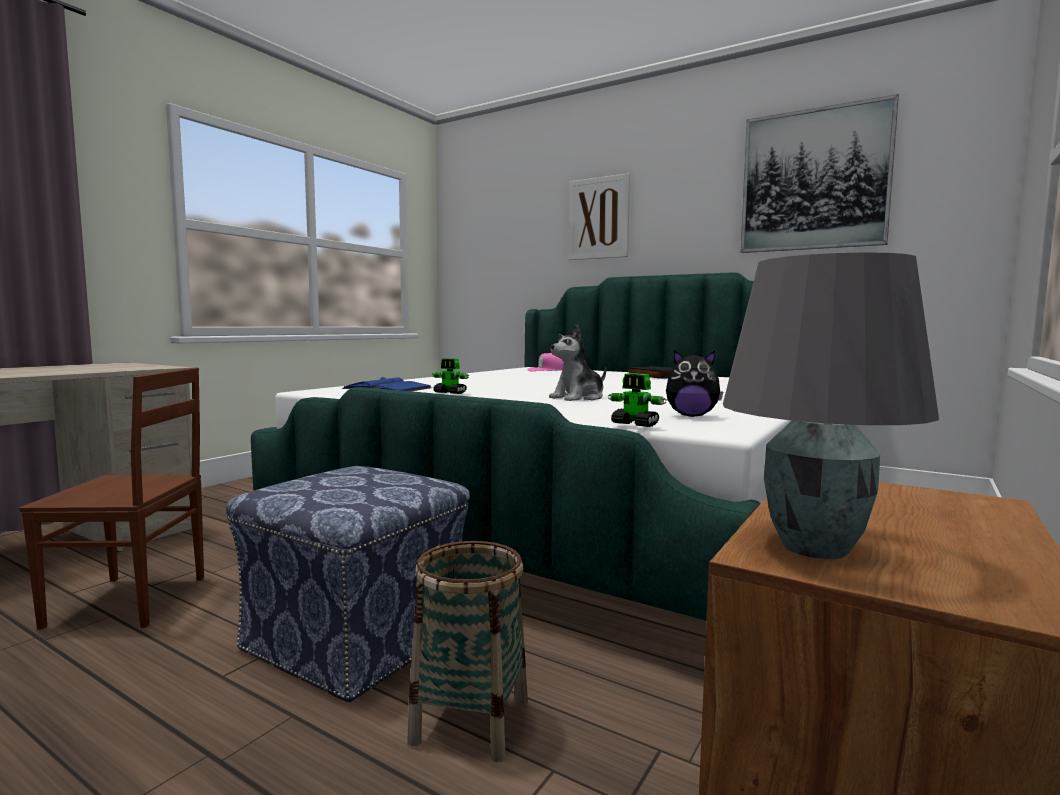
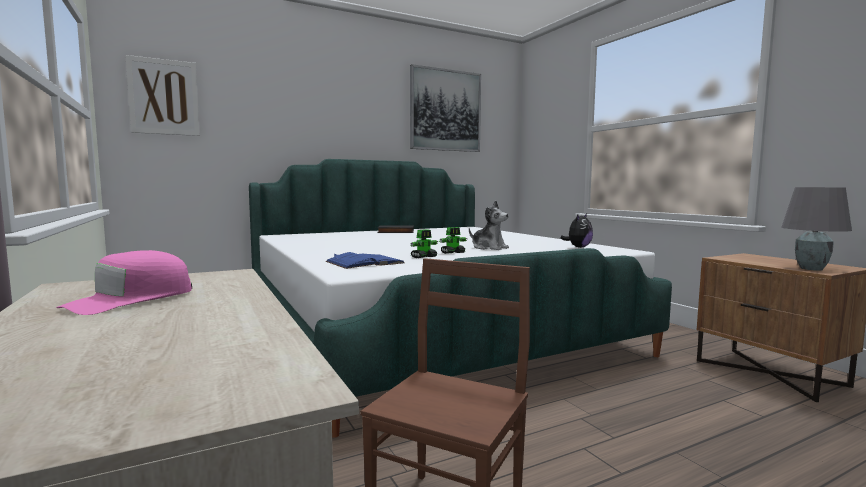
camera: 60 degrees left, 0 degrees up
(358, 639) = (585, 422): ottoman -> none
(470, 721) = (685, 408): basket -> none
(548, 370) = (310, 236): pink cap -> pink cap (131, 300)
(578, 398) = (489, 248): plush toy -> plush toy turned 45 degrees counterclockwise
(598, 218) = (306, 109): picture -> picture (164, 97)
(635, 424) = (610, 253): toy robot -> toy robot (453, 253)

